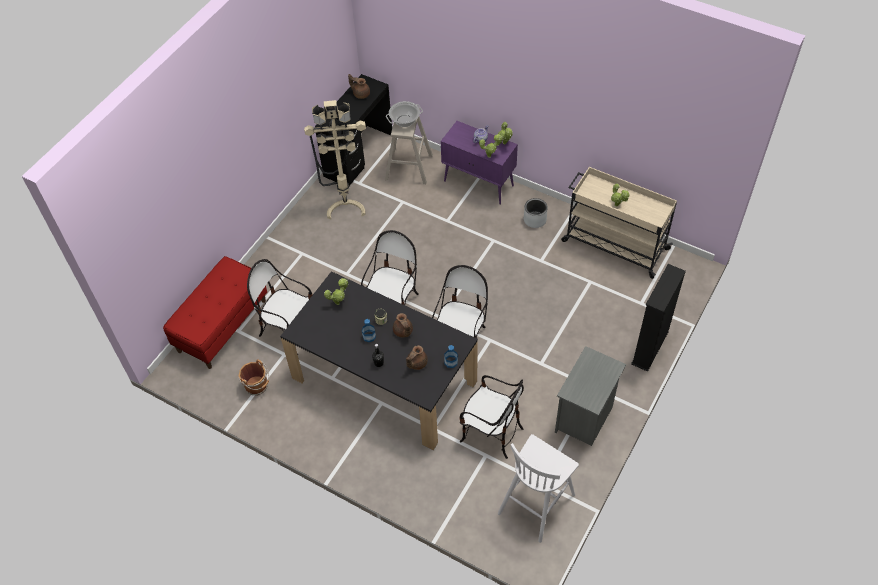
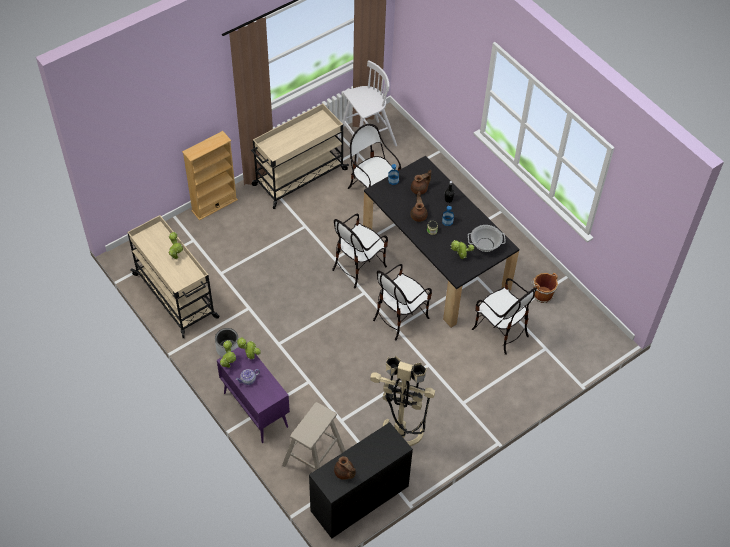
camera: 160 degrees left, 0 degrees up
(222, 325) = (559, 359): red bench -> none
(404, 121) = (314, 423): cooking pot -> cooking pot (485, 244)
(584, 418) = (298, 178): grey nightstand -> beige cart
(650, 348) = (214, 205): black bookcase -> beige bookcase

